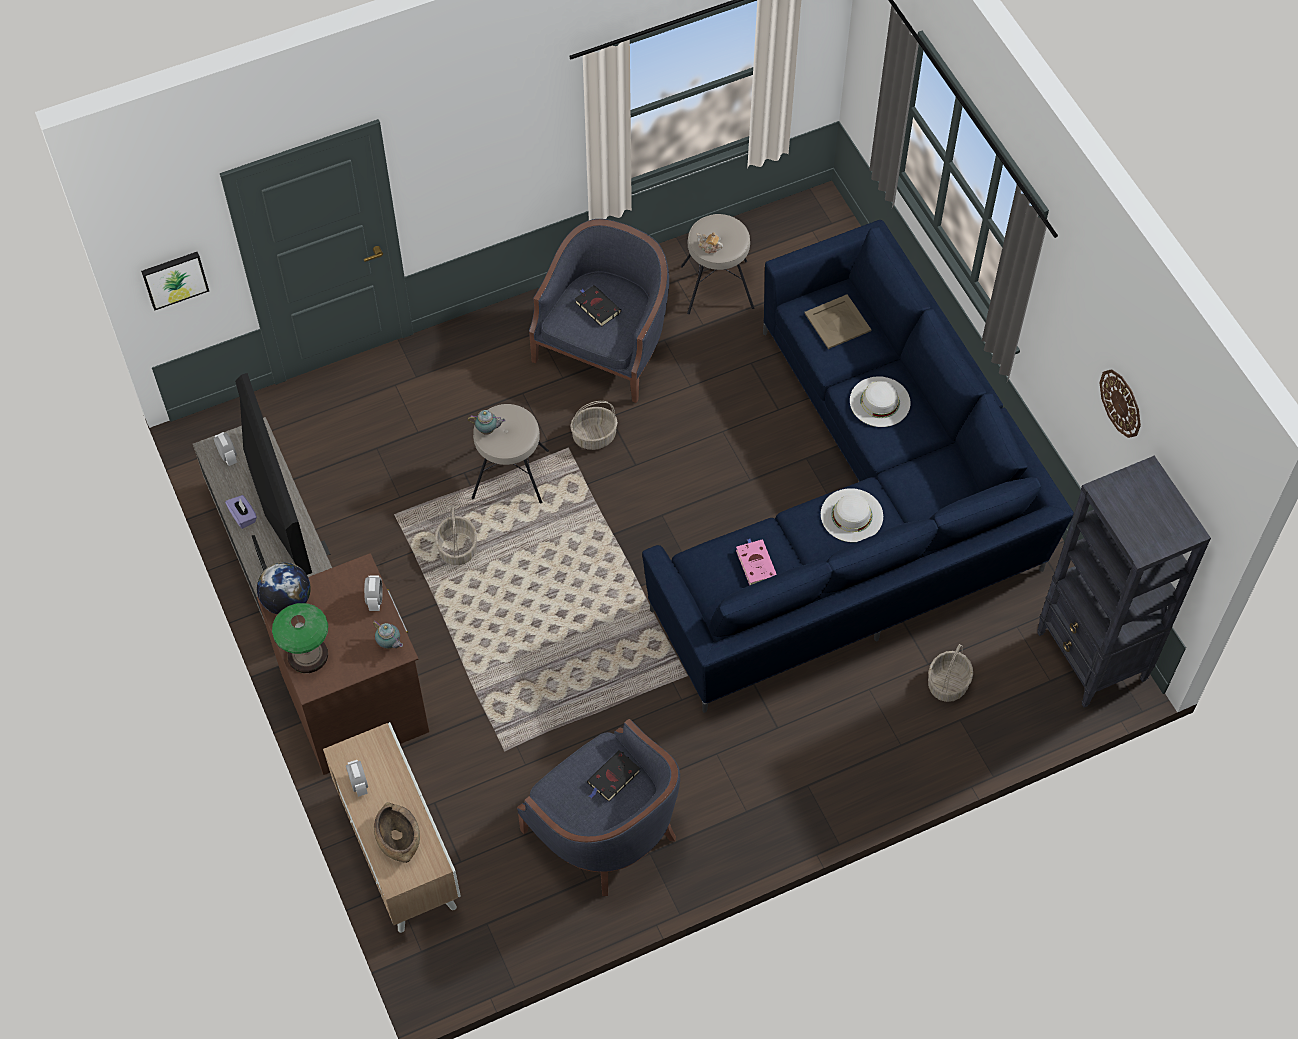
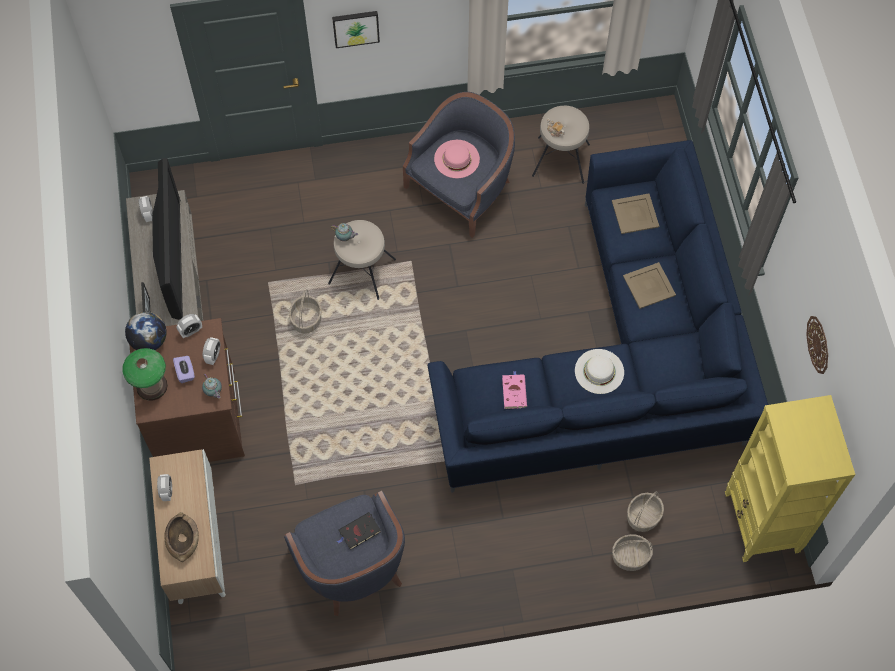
camera: 15 degrees right, 5 degrees up
(174, 278) = (132, 73): picture -> picture (355, 27)
(243, 516) = (145, 263): purple tissue box -> purple tissue box (185, 372)
(337, 577) = (191, 331): none -> alarm clock
(594, 436) = (433, 256): basket -> basket (630, 556)
(596, 307) = (457, 159): black book -> pink hat
(880, 401) = (648, 285): white hat -> beige tray
(1091, 657) = (761, 524): black bookcase -> yellow bookcase

